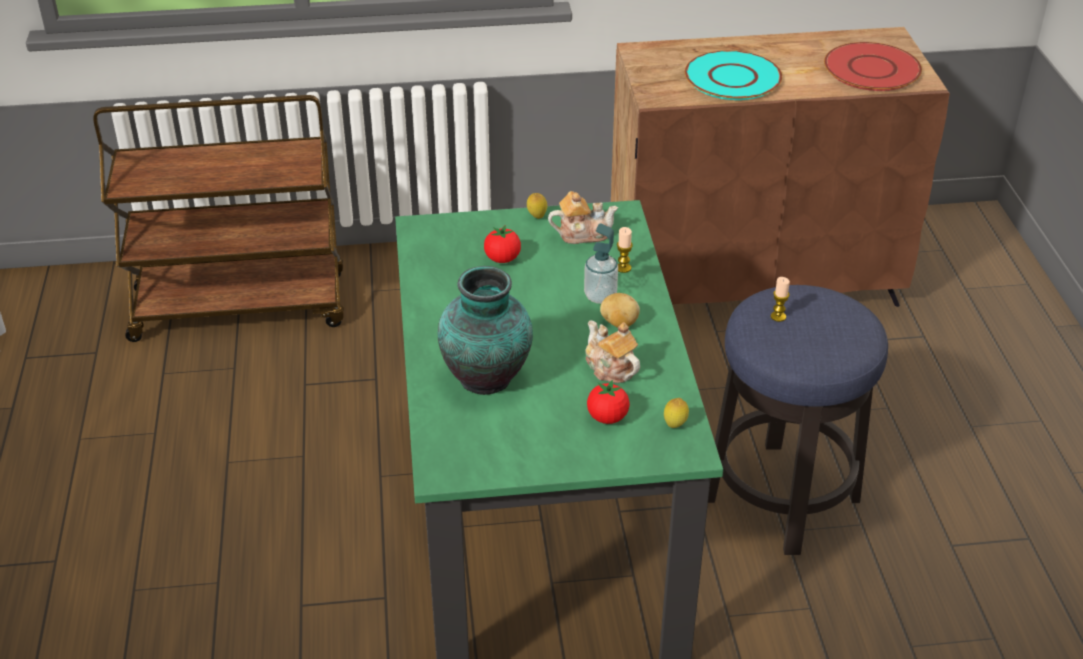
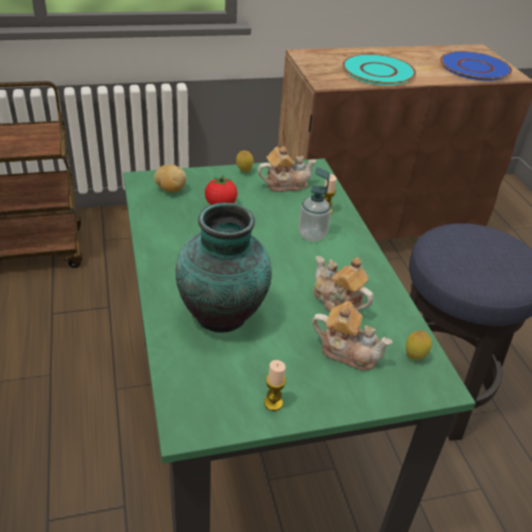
camera: 10 degrees left, 0 degrees up
(607, 417) = (348, 351): tomato -> teapot
(619, 323) = (334, 258): potato -> potato (170, 190)
(778, 316) = (456, 249): candle -> candle (273, 403)
(872, 69) = (475, 68): red plate -> blue plate

